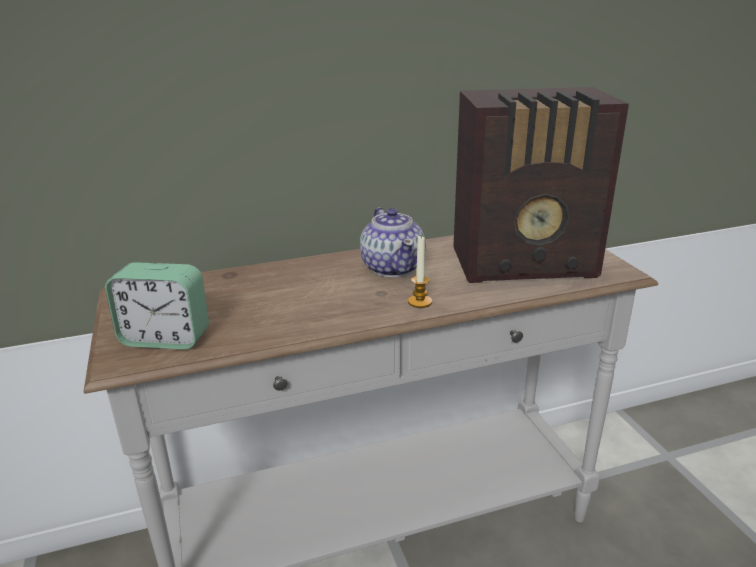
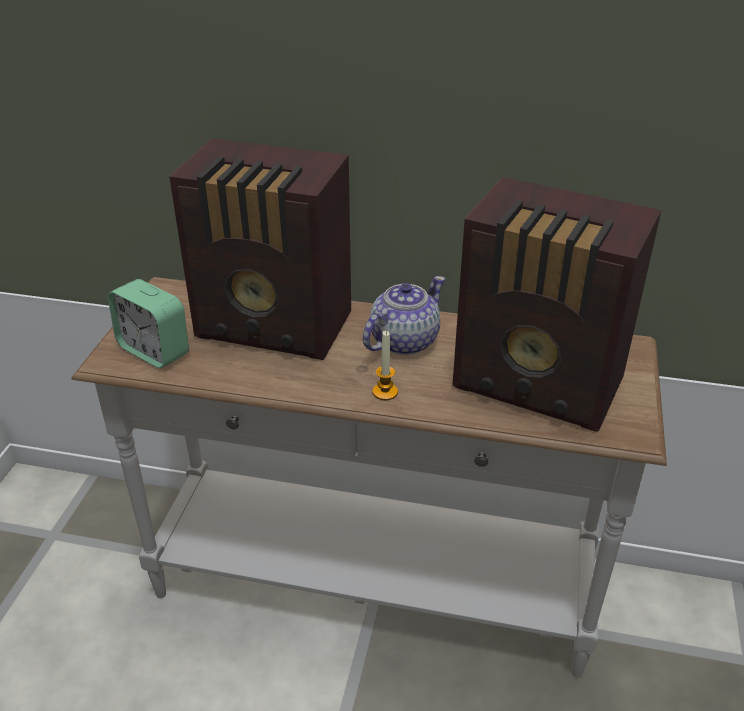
camera: 30 degrees right, 10 degrees up
(272, 288) = (276, 327): none -> radio
(393, 267) = (403, 341): teapot -> teapot turned 150 degrees counterclockwise

